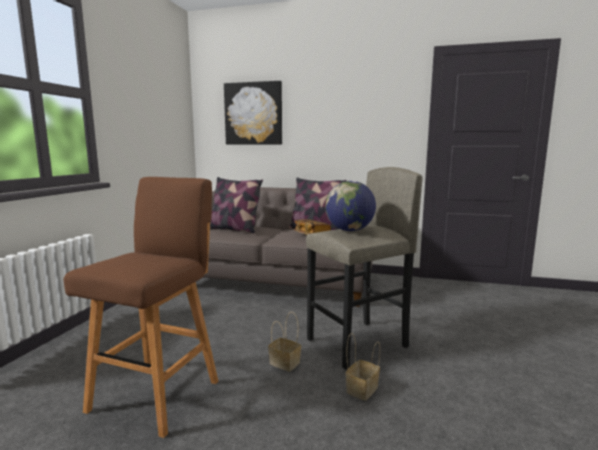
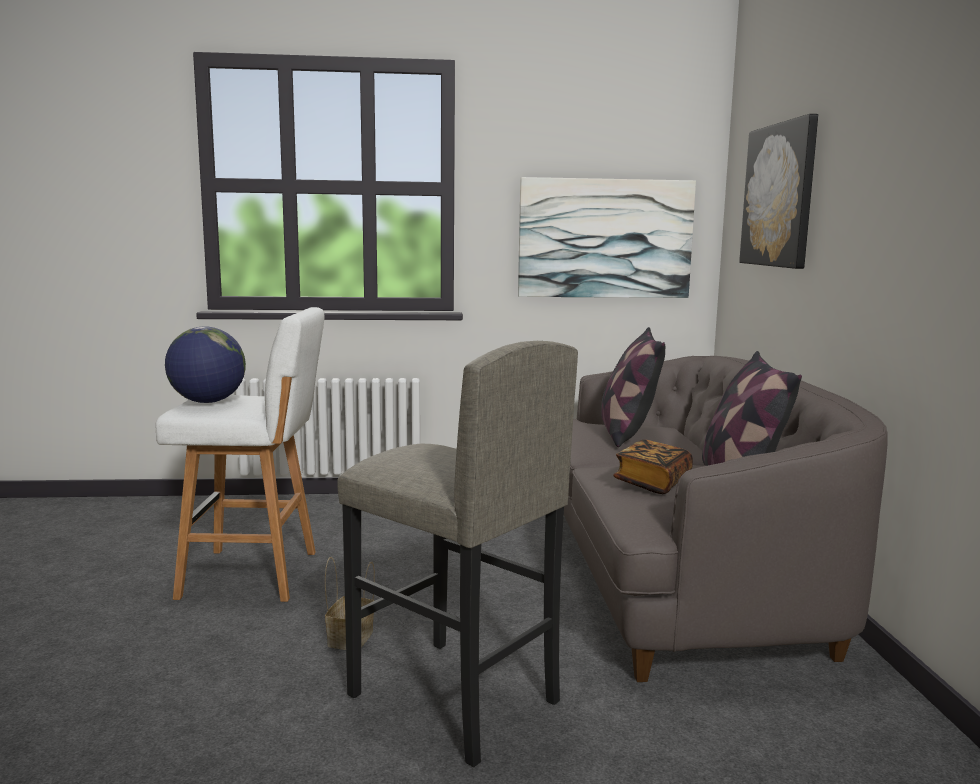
camera: 70 degrees right, 0 degrees up
(158, 393) = (255, 574): brown stool -> white stool
(159, 132) = (605, 238): none -> picture
(350, 230) = (432, 454): globe -> globe (208, 402)
(362, 389) = (292, 720): basket -> none

